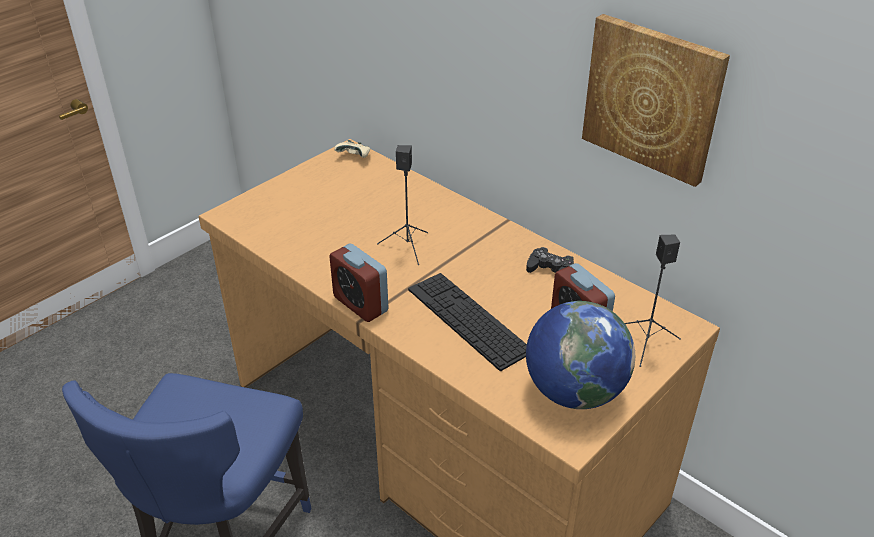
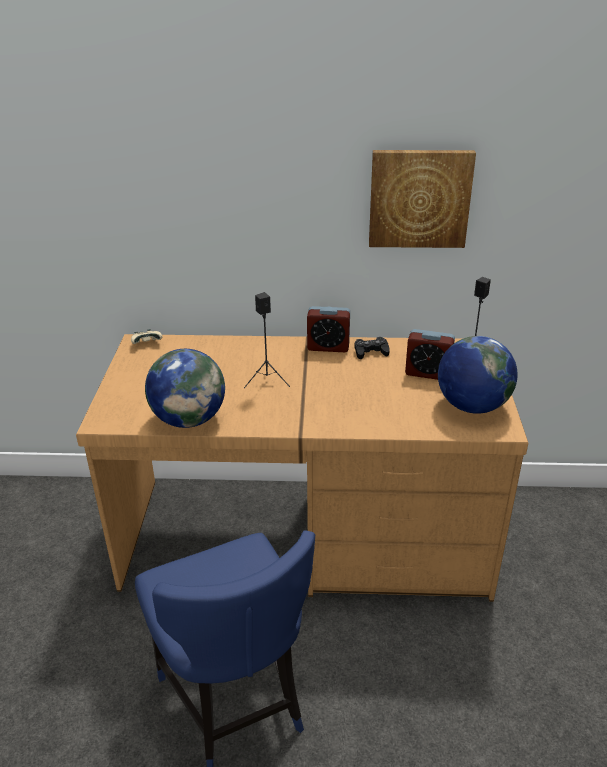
camera: 40 degrees left, 5 degrees down
(292, 250) = (189, 419): none -> globe
(360, 304) = (286, 427): alarm clock -> alarm clock (328, 347)
(468, 319) = (364, 401): keyboard -> none

